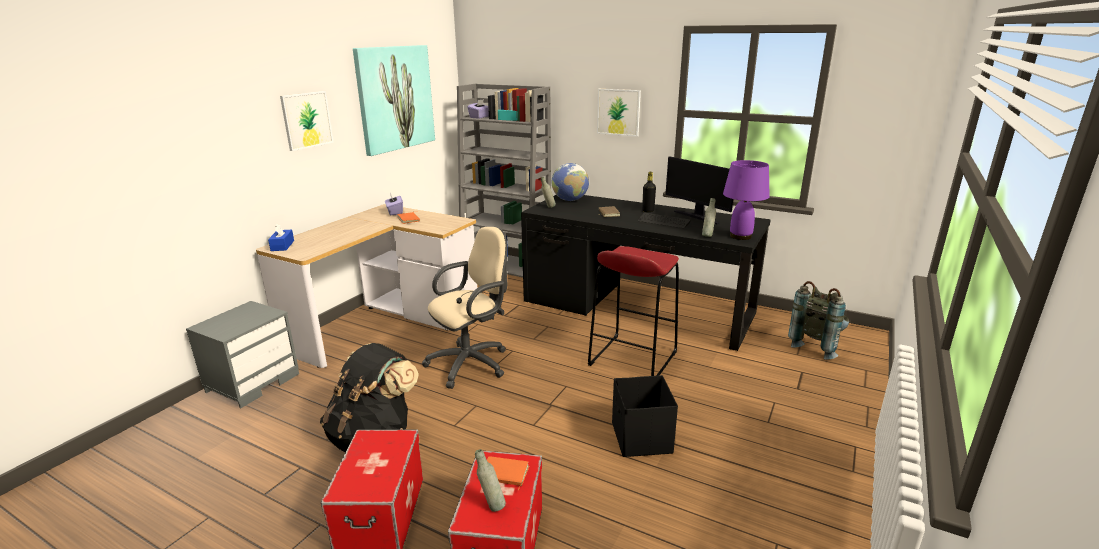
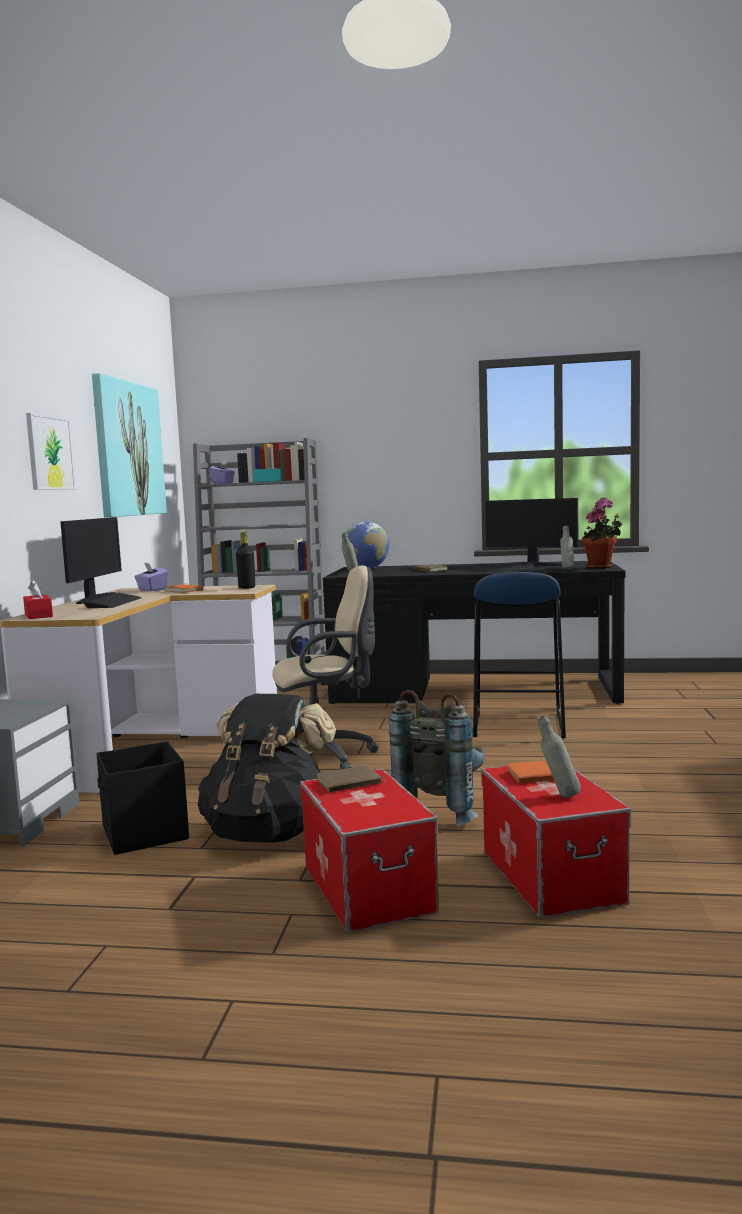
camera: 20 degrees left, 15 degrees down
(282, 246) = (38, 615): blue tissue box -> red tissue box
(346, 221) = (94, 598): none -> monitor
(346, 232) = (114, 603): none -> keyboard
(380, 442) = (349, 783): none -> brown book
(472, 363) = (325, 757): beige office chair -> beige office chair turned 45 degrees clockwise
(618, 112) = (407, 463): picture -> none
(632, 359) = (517, 725): red stool -> blue stool
(641, 439) = (604, 776): black storage box -> black storage box (144, 834)
(648, 211) = (471, 566): black bottle -> black bottle (247, 588)
(741, 236) = (601, 567): purple table lamp -> potted plant
(816, 346) = (695, 690): grey backpack -> grey backpack (443, 809)

